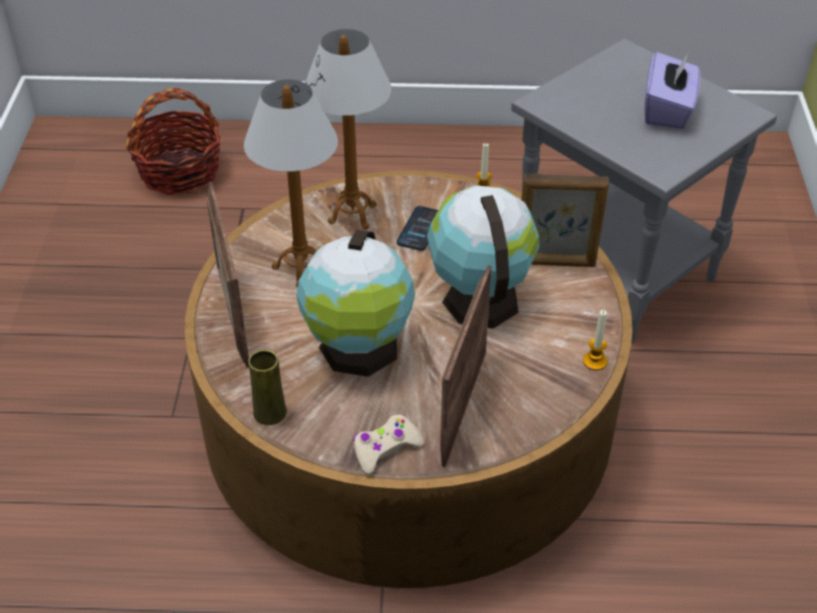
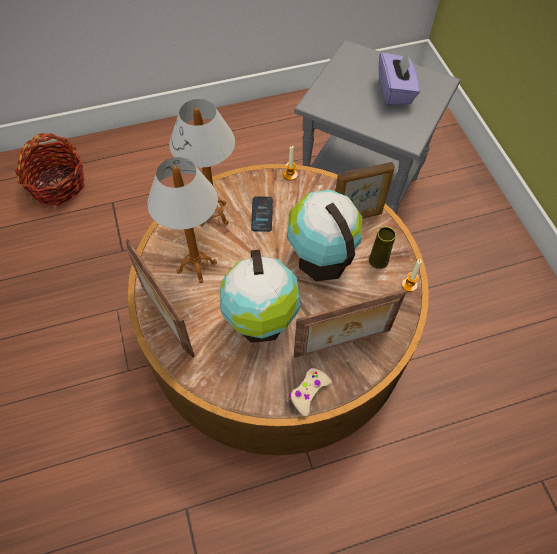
camera: 20 degrees left, 15 degrees up
(270, 412) = (223, 388): yellow vase -> yellow vase (378, 260)
(461, 406) = (343, 344): picture frame -> picture frame turned 105 degrees counterclockwise

